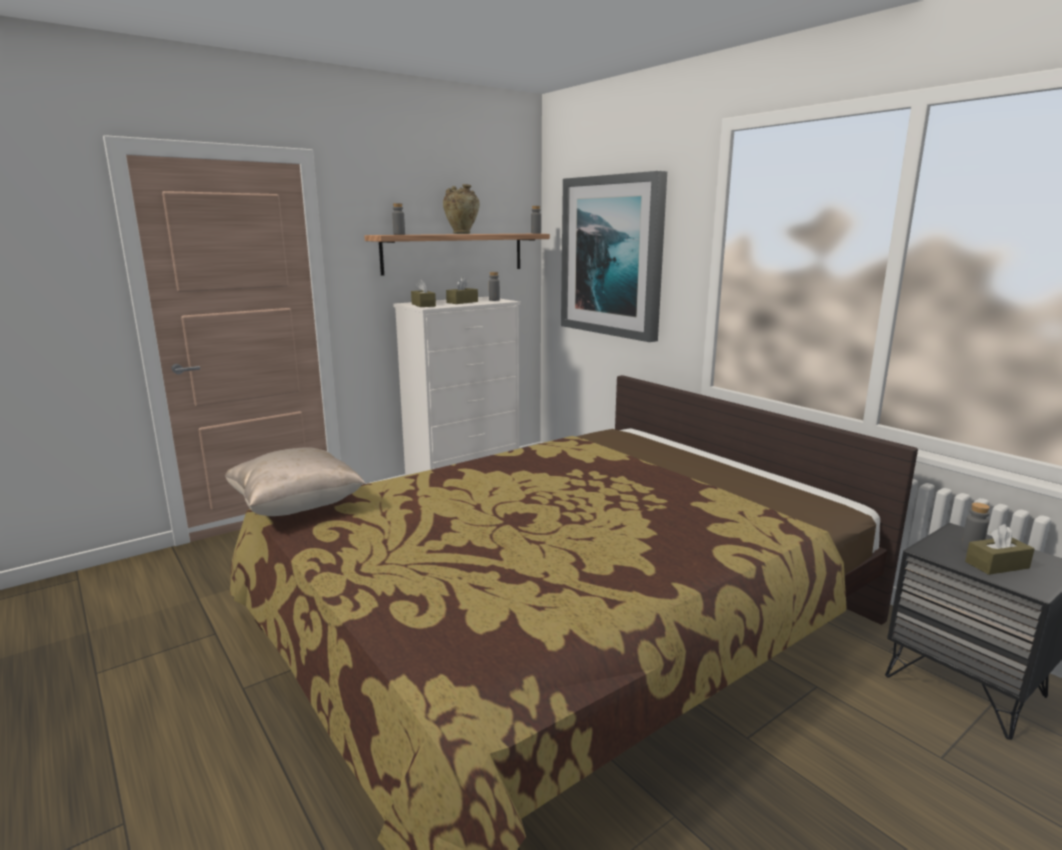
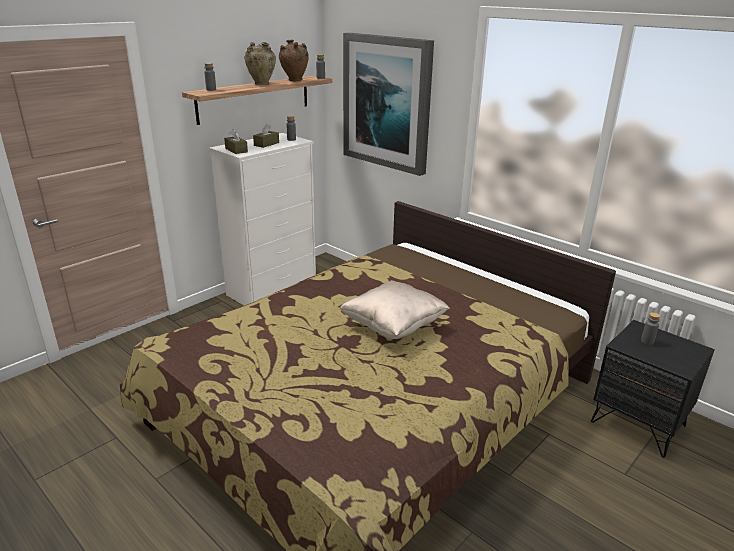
camera: 10 degrees left, 10 degrees up
(296, 507) = (176, 343): beige pillow -> beige pillow (393, 327)
(503, 233) = (294, 80): none -> brown vase
(997, 565) = (662, 353): brown tissue box -> none

